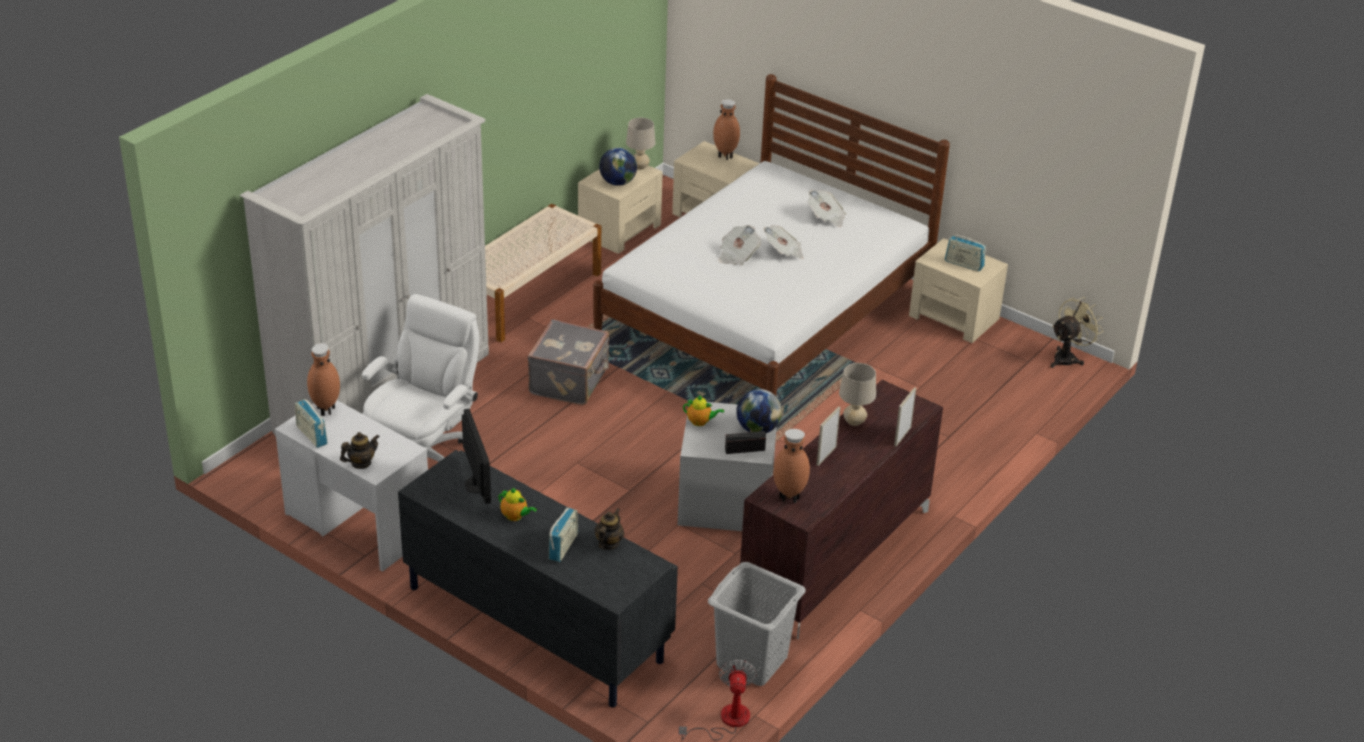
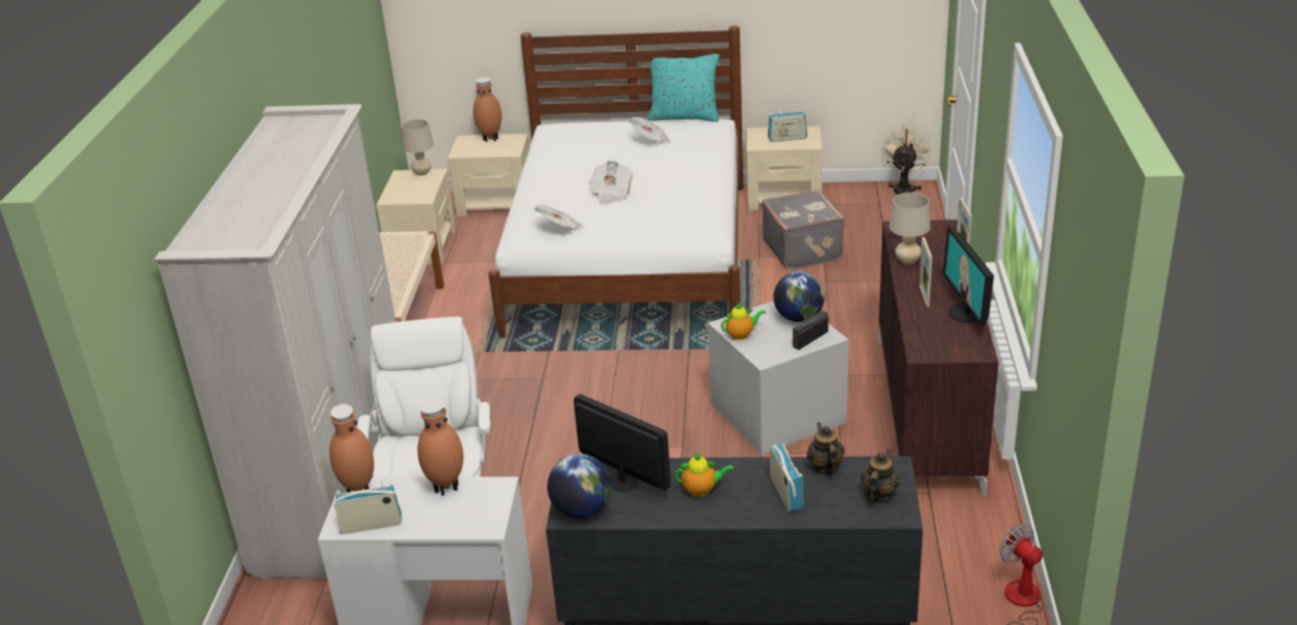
camera: 30 degrees left, 5 degrees down
(312, 435) = (371, 525): radio -> radio turned 150 degrees clockwise
(361, 463) = (461, 525): teapot -> teapot (878, 495)
(570, 381) = (516, 382): grey suitcase -> grey suitcase (803, 250)
(617, 182) = (415, 191): globe -> globe (582, 511)
(751, 660) = (972, 536): grey laundry basket -> none
(784, 252) = (648, 176): newspaper -> newspaper (560, 228)
(789, 497) = (942, 342): brown vase -> brown vase (446, 487)
(837, 484) = (965, 313): none -> monitor
(885, 205) = (684, 116): none -> turquoise pillow

